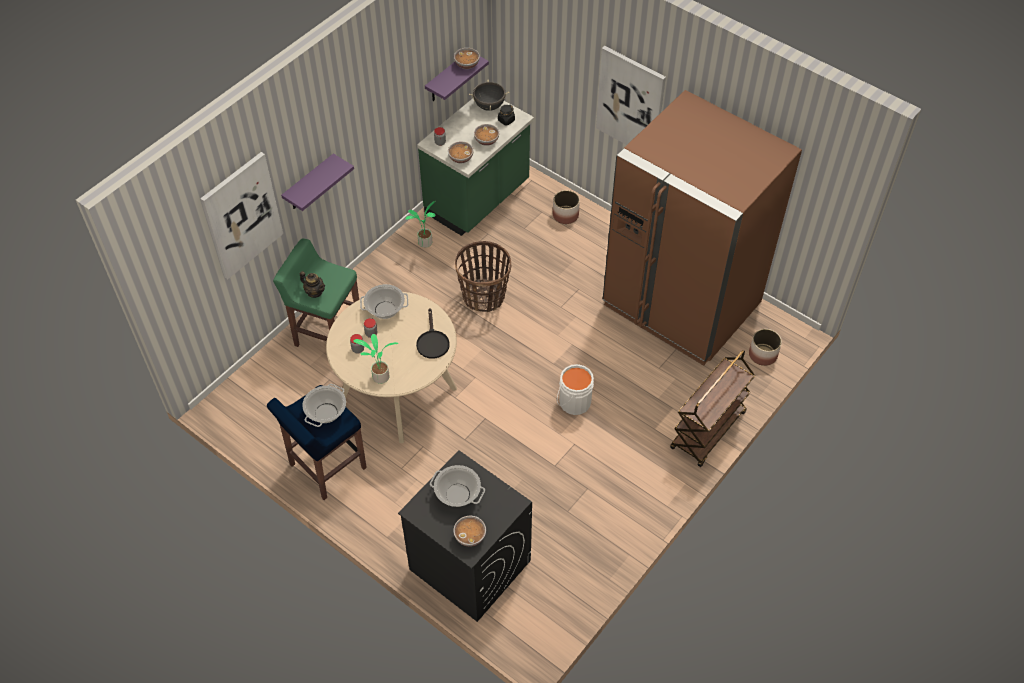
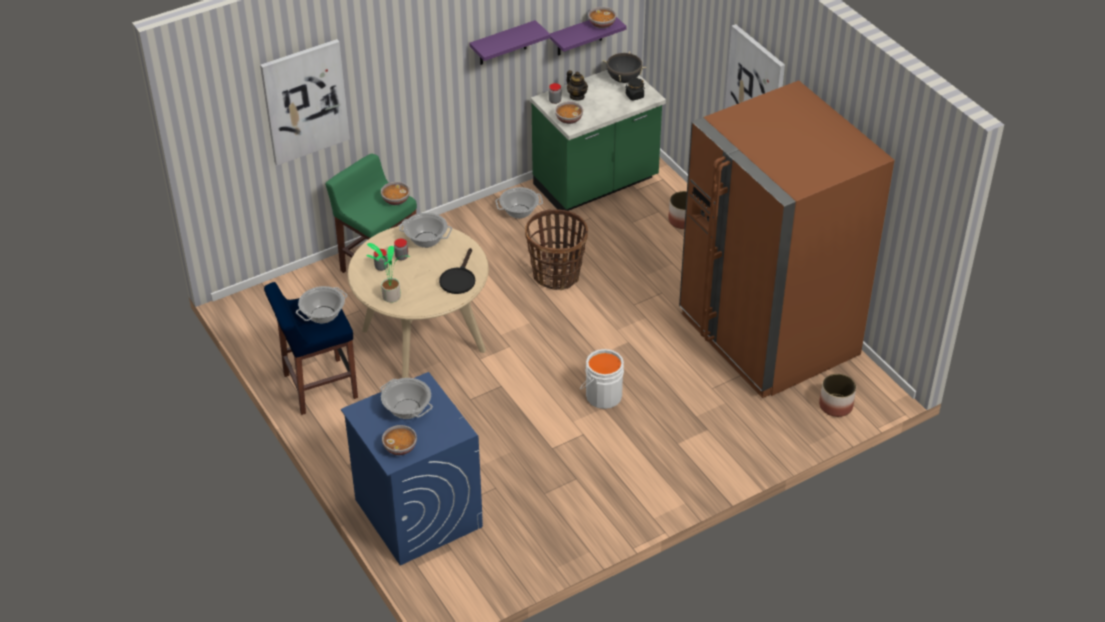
camera: 20 degrees right, 10 degrees down
(309, 184) = (390, 95): purple shelf -> purple shelf (503, 43)
(315, 292) = (365, 208): teapot -> teapot (577, 96)
(425, 243) = (519, 211): potted plant -> cooking pot
(469, 564) = (417, 512): black washing machine -> blue washing machine
(486, 140) = (604, 109): bowl -> bowl (395, 200)
(708, 431) = (735, 461): brown cart -> none

